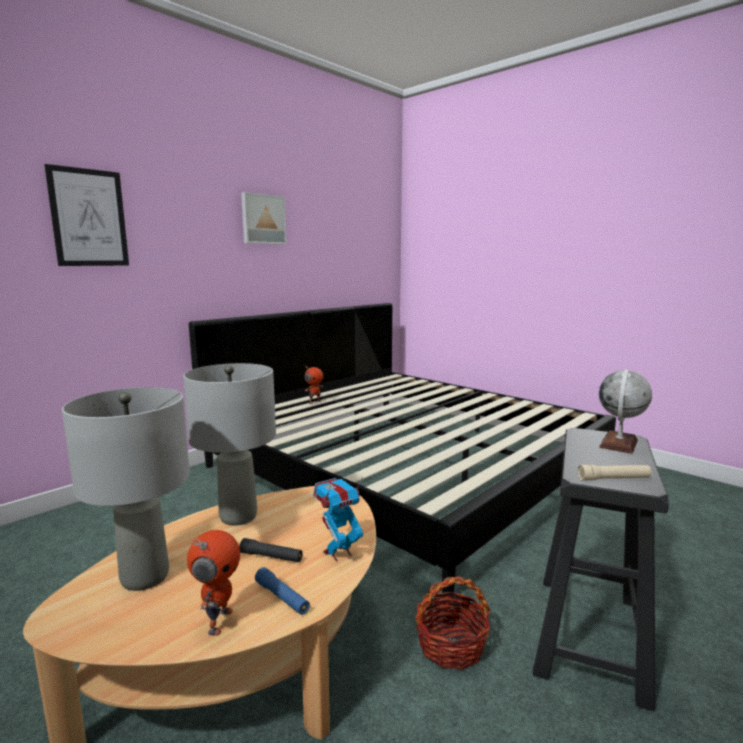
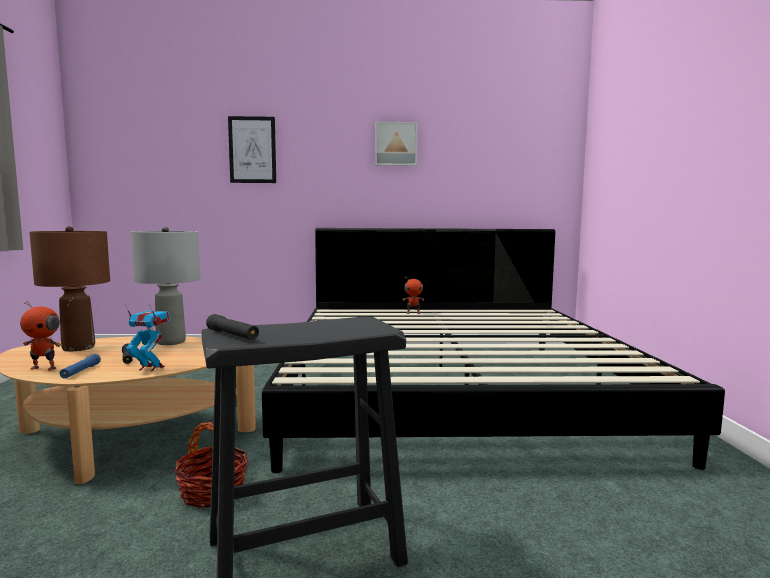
camera: 45 degrees right, 5 degrees down
(146, 577) = (78, 348): grey table lamp -> brown table lamp
(218, 621) = (44, 368): toy robot -> toy robot turned 45 degrees clockwise
(614, 479) = (232, 335): beige flashlight -> black flashlight
(619, 444) = (350, 328): globe -> none

